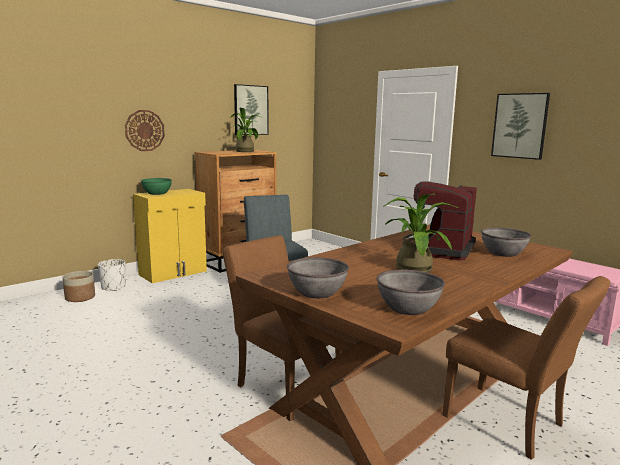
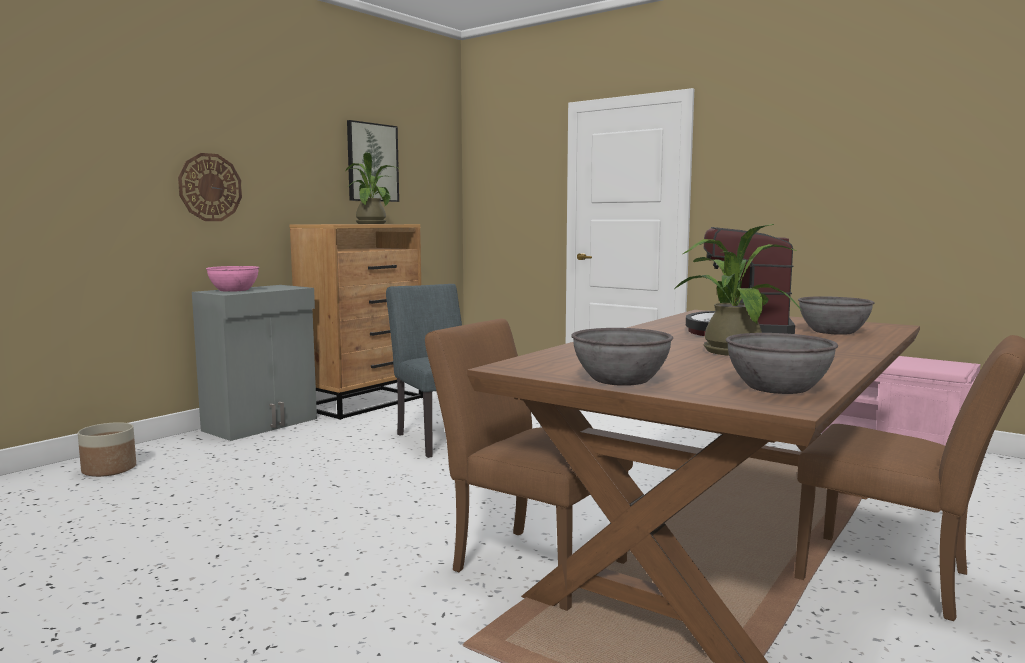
camera: 10 degrees left, 5 degrees down
(113, 287) = (164, 451): white planter -> none
(157, 193) = (234, 290): green bowl -> pink bowl
(174, 273) = (262, 425): yellow cabinet -> grey cabinet
(520, 126) = (794, 169): picture -> none

